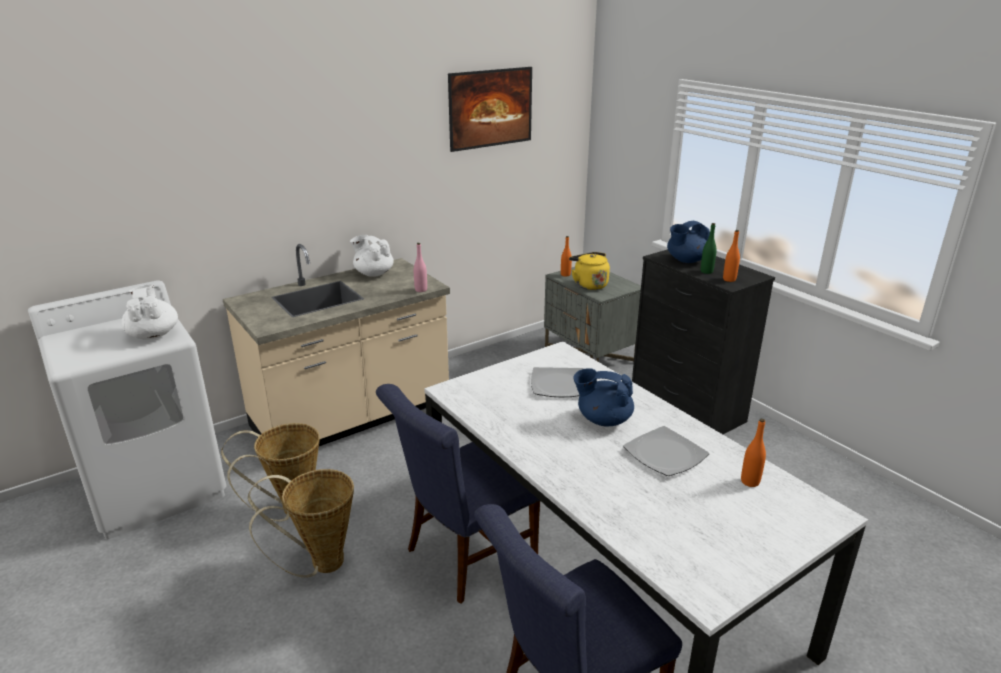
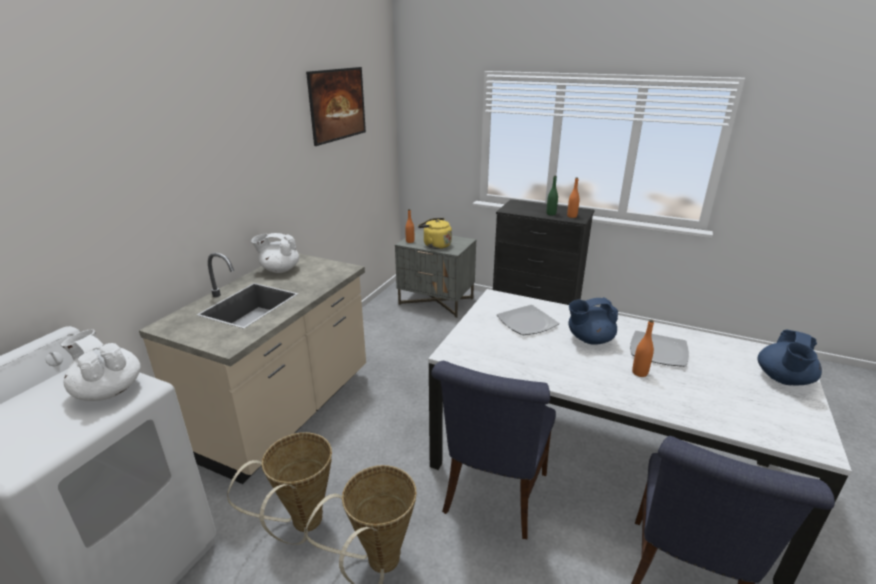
camera: 30 degrees left, 0 degrees up
(421, 290) = (342, 274): pink bottle -> none
(686, 260) = (527, 209): blue teapot -> blue teapot (783, 379)
(750, 482) = (727, 352): orange bottle -> orange bottle (639, 373)

